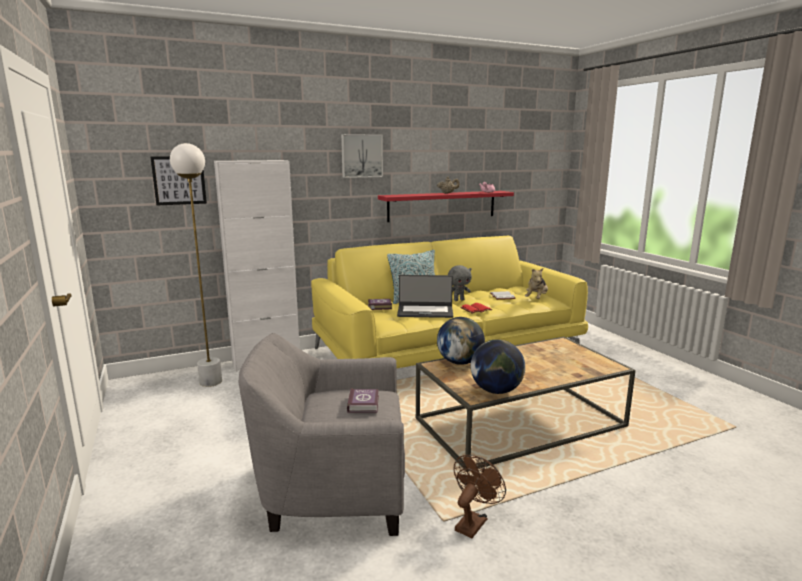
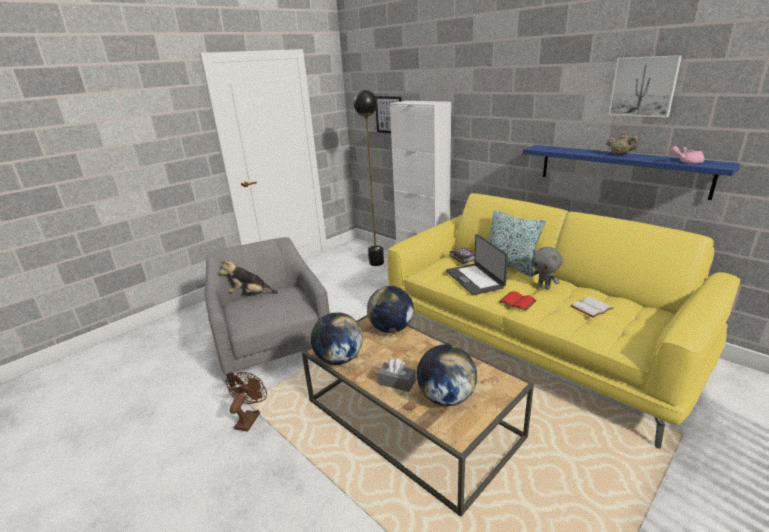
camera: 70 degrees right, 10 degrees up
(210, 382) = (376, 263): white floor lamp -> black floor lamp
(361, 156) = (522, 99): picture -> picture (643, 86)
(364, 404) = (274, 305): book -> none
(442, 206) = (620, 170): red shelf -> blue shelf
(473, 522) = (249, 418): brown fan -> brown fan turned 90 degrees counterclockwise
(536, 299) = (618, 333): plush toy -> plush toy (250, 294)
(545, 374) = (396, 382): none -> grey tissue box
(571, 361) = (446, 397): none -> globe

